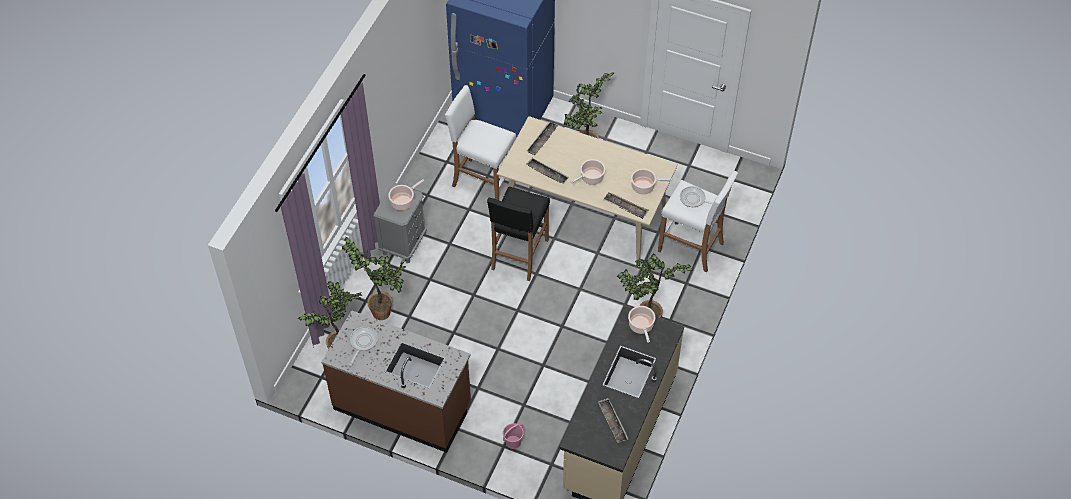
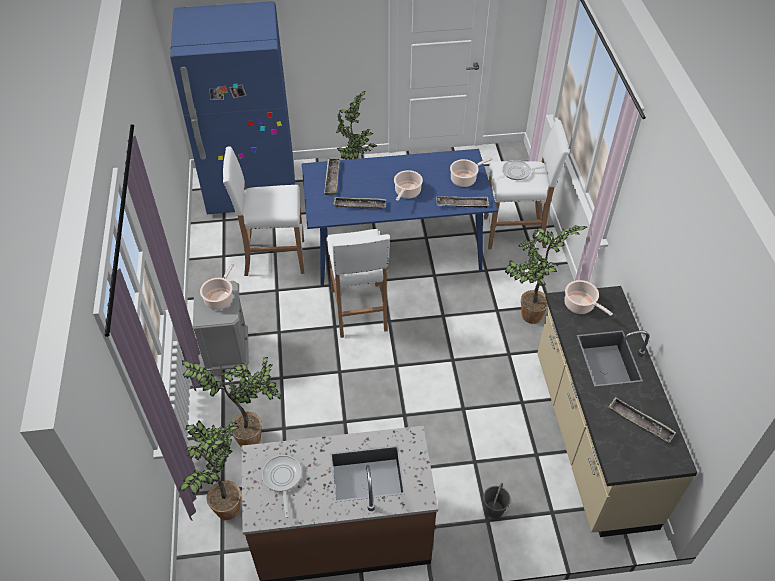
camera: 30 degrees left, 5 degrees down
(513, 442) = (494, 510): pink bucket -> grey bucket
(519, 255) = (359, 311): black stool -> white stool
(584, 214) = (395, 246): beige dining table -> blue dining table

